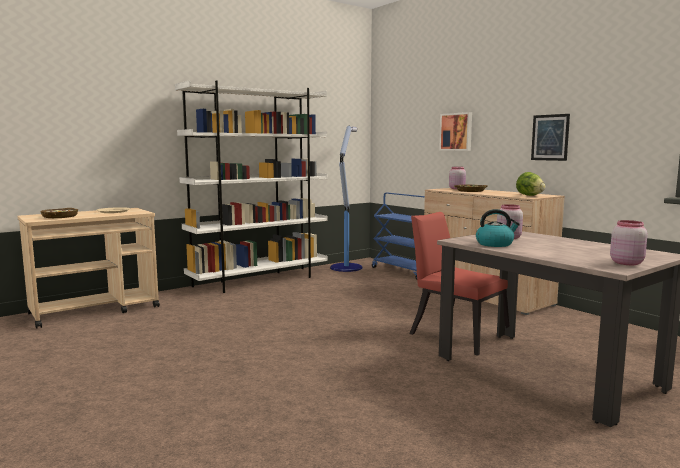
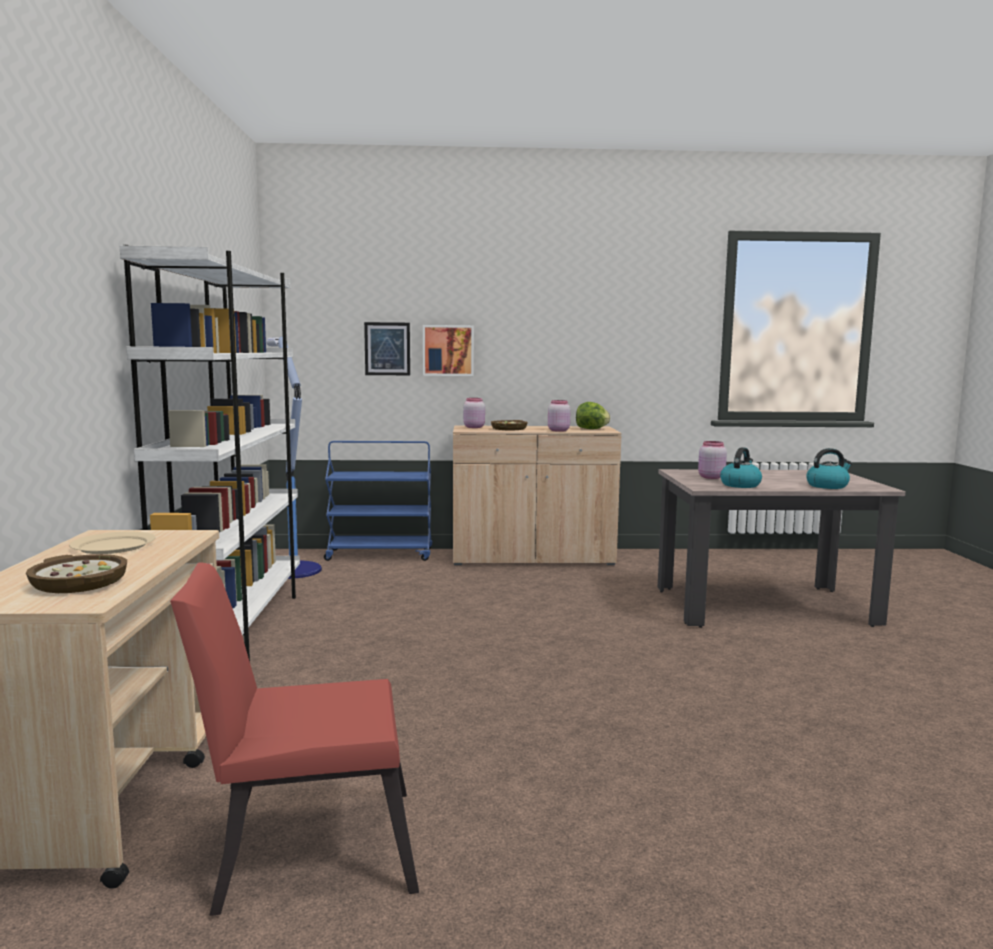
camera: 55 degrees left, 0 degrees up
(455, 334) = (631, 602): red chair -> red chair (303, 848)
(550, 137) = (587, 361): picture -> picture (387, 349)
(568, 258) = (827, 486): none -> kettle
(626, 263) = (859, 482): pink jar -> pink jar (558, 430)

